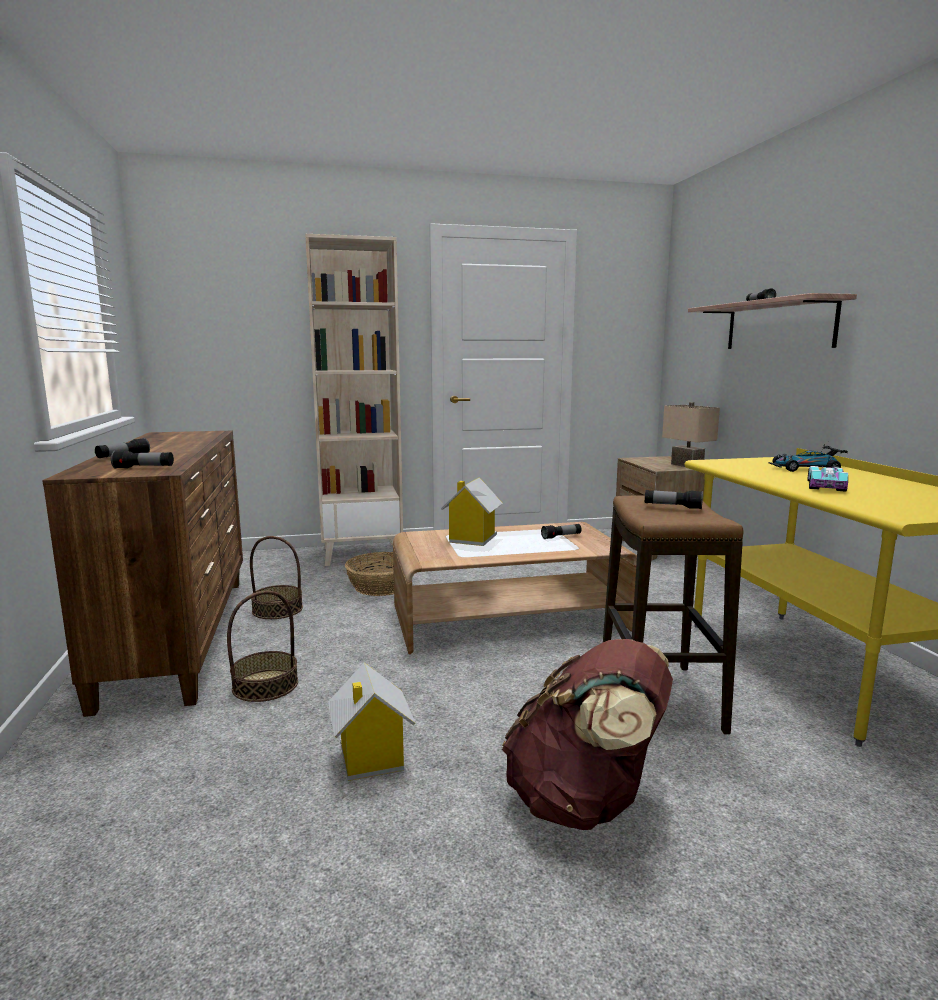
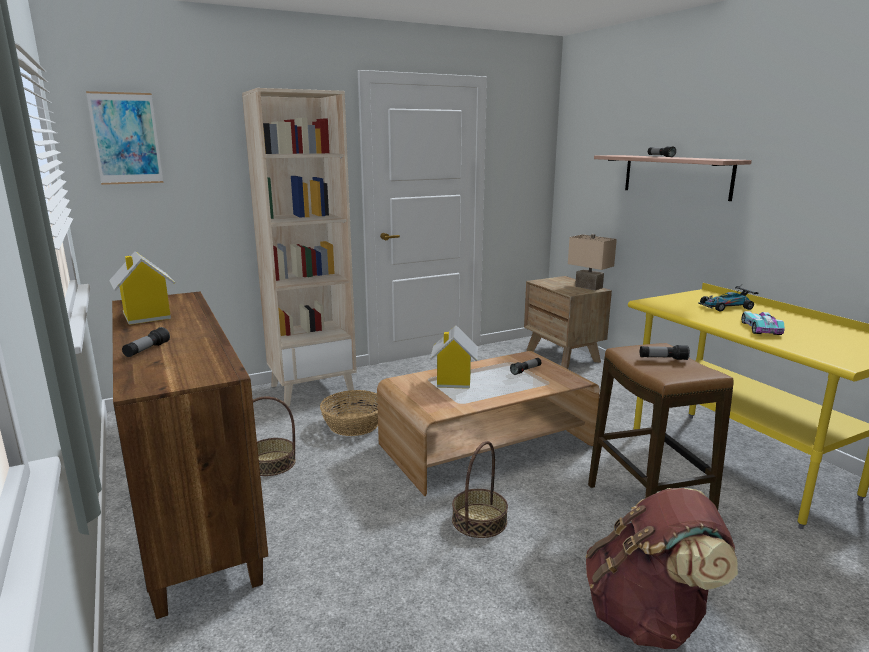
camera: 15 degrees left, 5 degrees up
(144, 468) = (197, 369): flashlight -> none
(196, 289) = (126, 138): none -> picture
(265, 685) = (316, 551): basket -> basket (479, 520)
(370, 758) = (459, 611): toy house -> toy house (146, 316)

